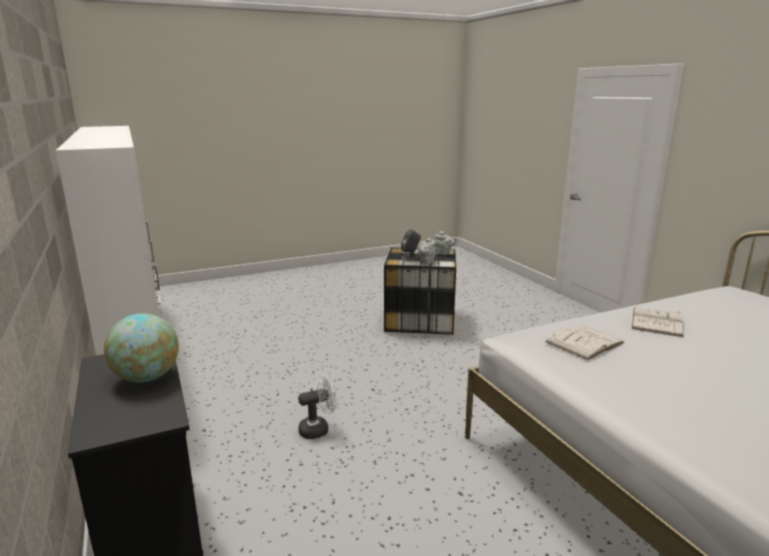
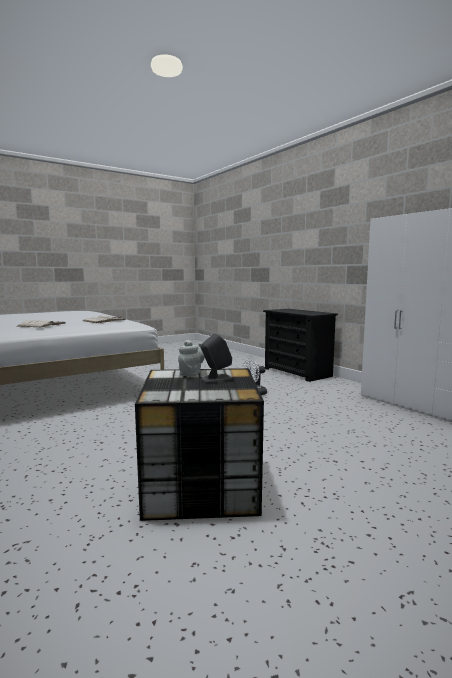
camera: 170 degrees right, 10 degrees down
(147, 378) = (297, 312): globe -> none
(444, 253) = (161, 390): grey teapot -> none

